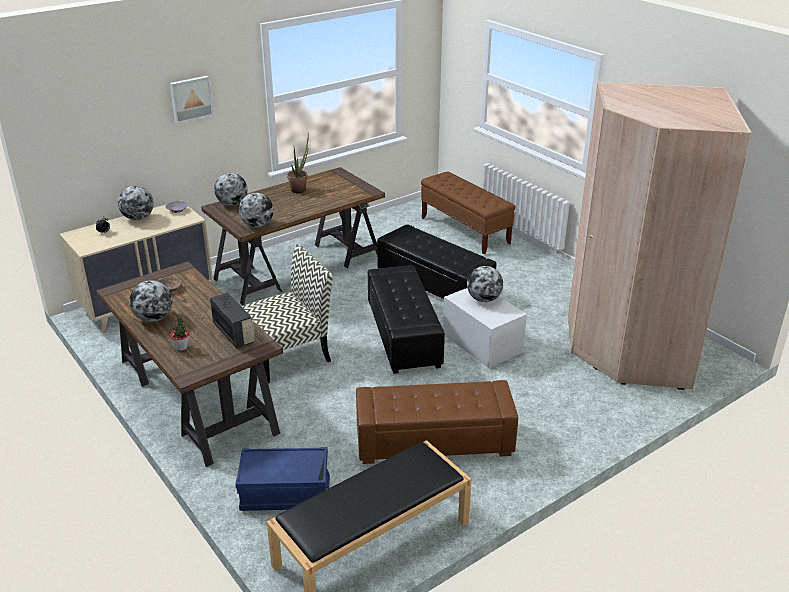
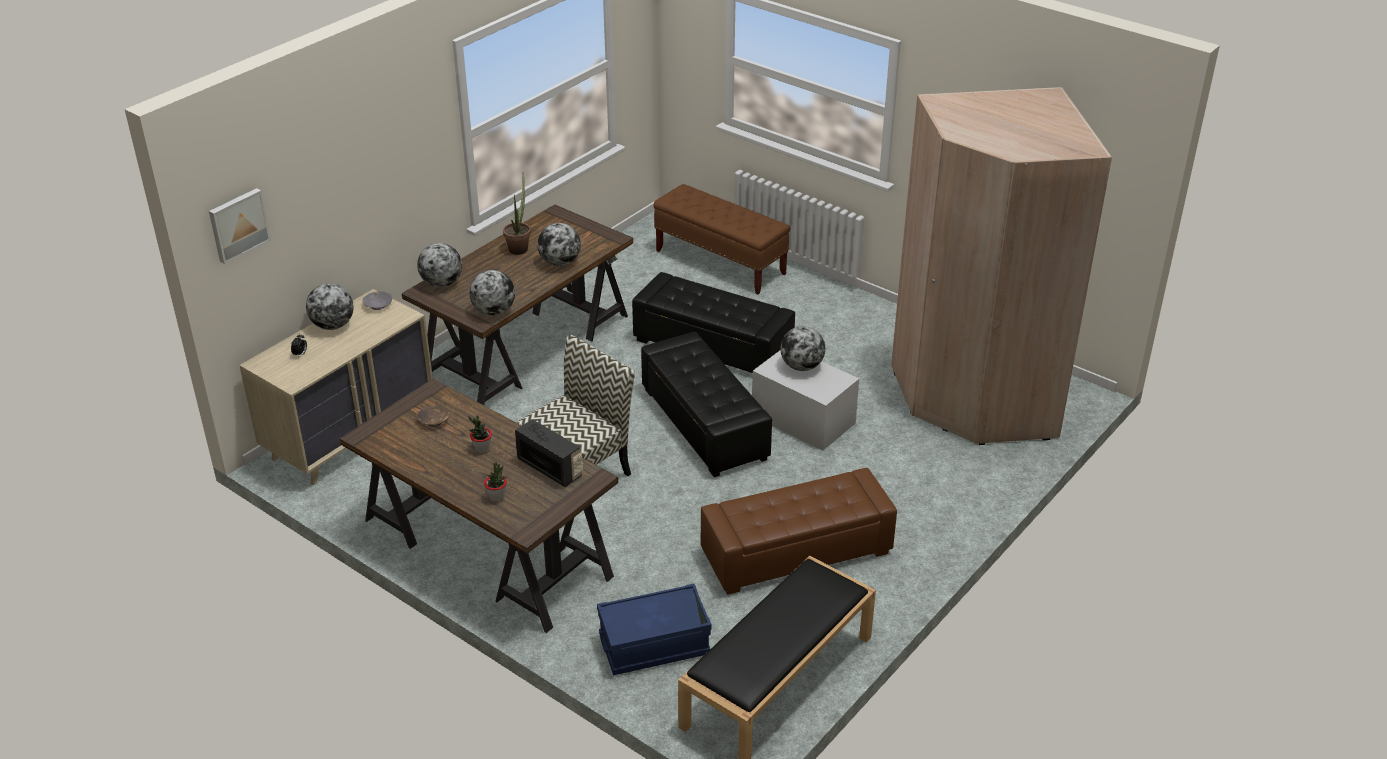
camera: 15 degrees left, 5 degrees up
(154, 318) = (439, 464): globe -> globe (560, 262)
(190, 98) = (379, 155): picture -> picture (238, 224)
(192, 312) = (482, 449): none -> potted plant

